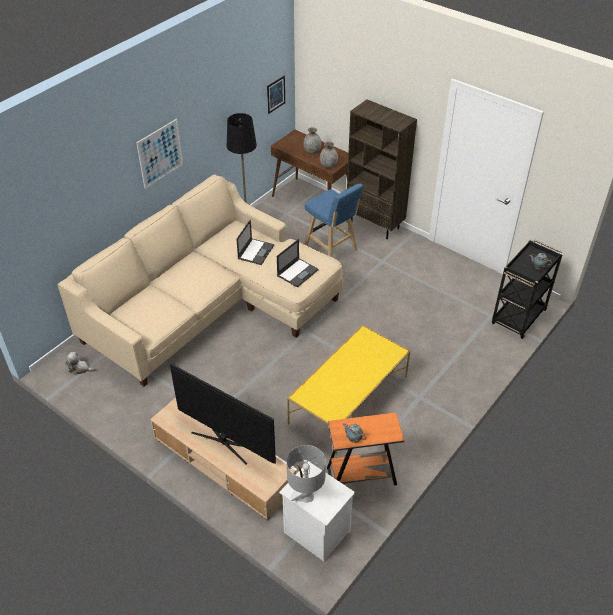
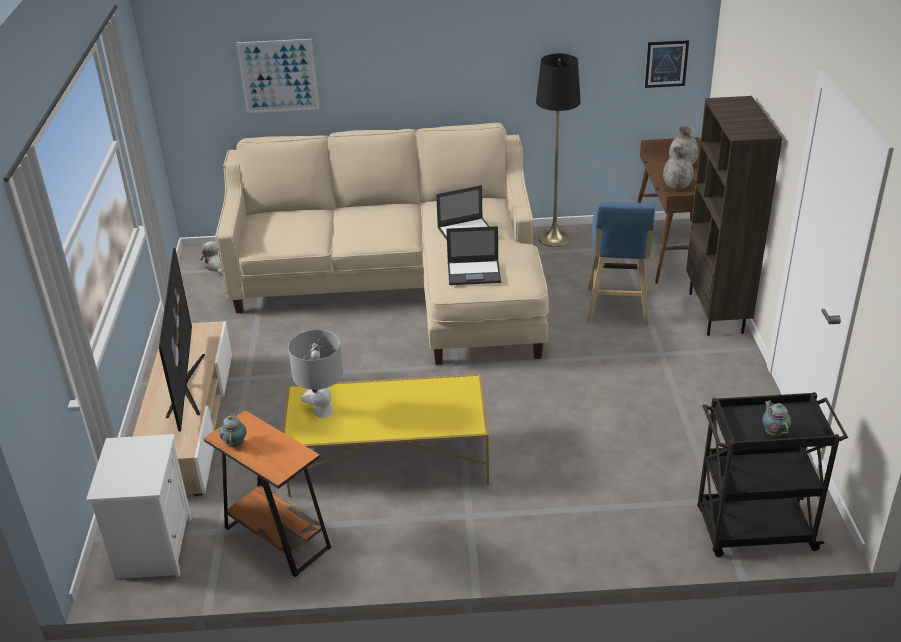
camera: 50 degrees right, 10 degrees down
(160, 153) = (423, 56): picture -> picture (278, 76)
(306, 496) = (116, 460): grey table lamp -> grey table lamp (322, 411)

